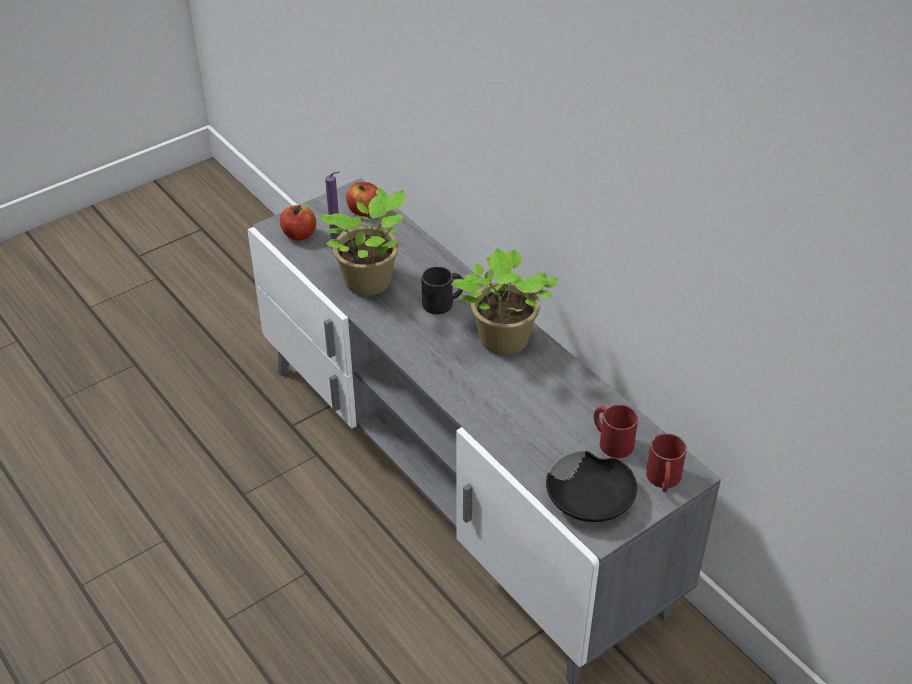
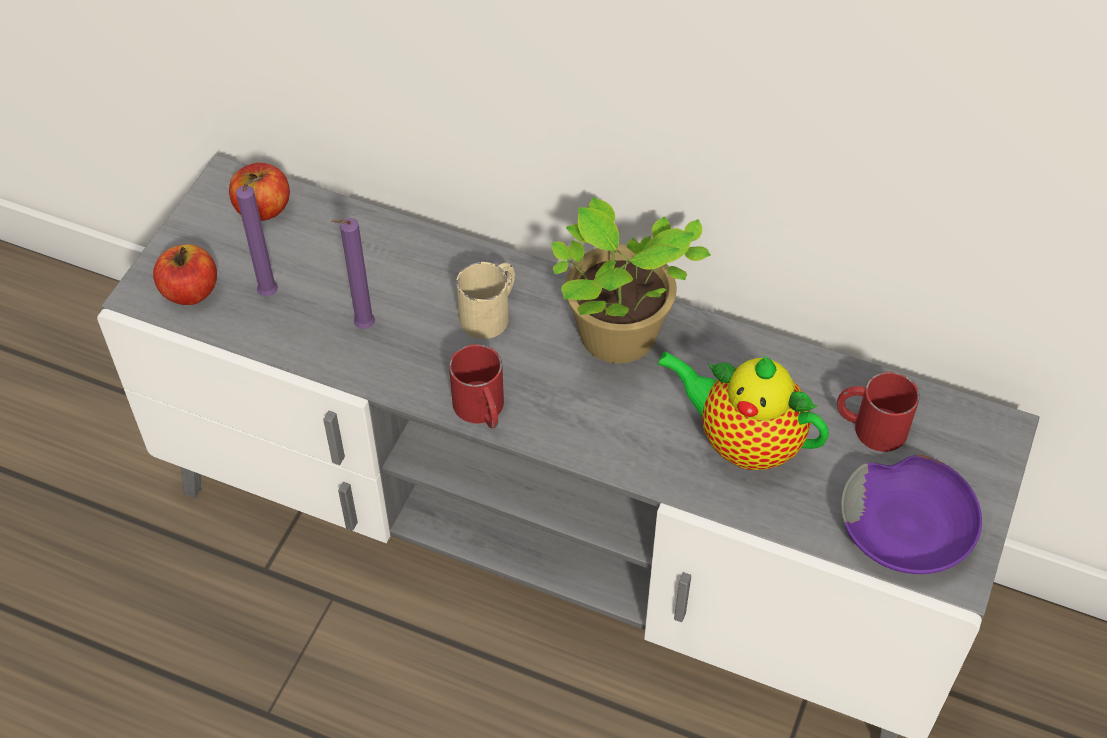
camera: 30 degrees left, 10 degrees up
(371, 283) = (362, 327): potted plant -> purple candle
(443, 302) = (491, 312): black mug -> beige mug
(531, 417) = (743, 441): none -> teapot
(591, 498) = (908, 528): black bowl -> purple bowl
(663, 480) = (975, 454): red mug -> red mug (482, 410)

